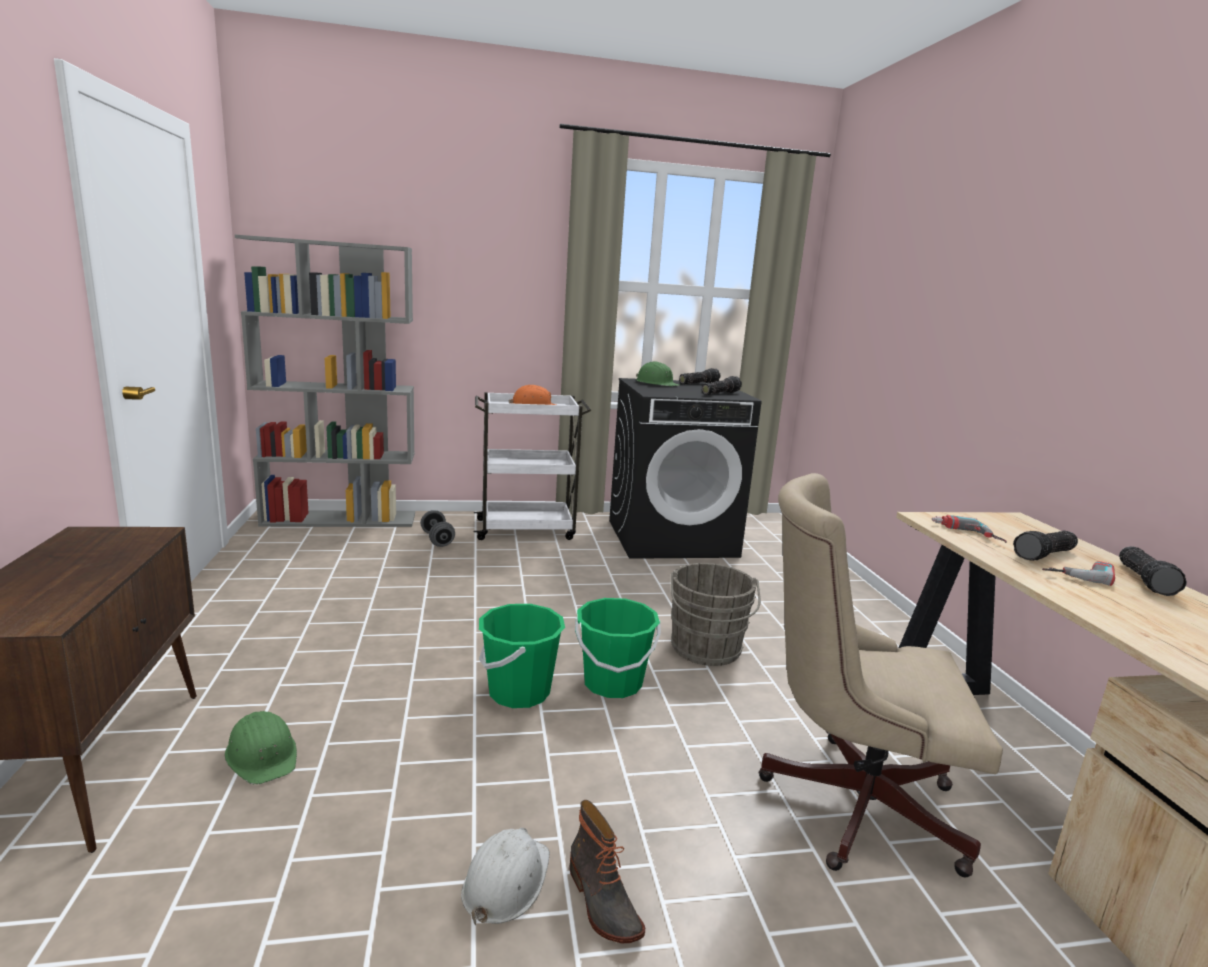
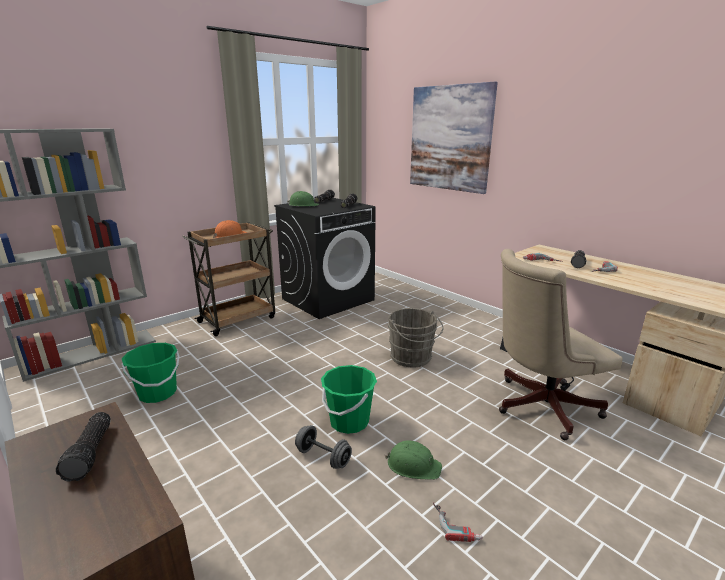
camera: 30 degrees left, 5 degrees up
(263, 755) = (243, 536): green hard hat -> green hard hat (413, 465)
(437, 539) = (186, 345): grey dumbbell -> grey dumbbell (323, 457)
(505, 881) = (456, 523): white hard hat -> power drill
(527, 529) = (238, 319): white cart -> brown cart
(601, 902) = (504, 507): boot -> none
(612, 683) = (389, 395): green bucket -> green bucket (157, 393)
(916, 301) = (449, 138): none -> picture
(1146, 581) = (620, 265): flashlight -> flashlight (92, 453)

